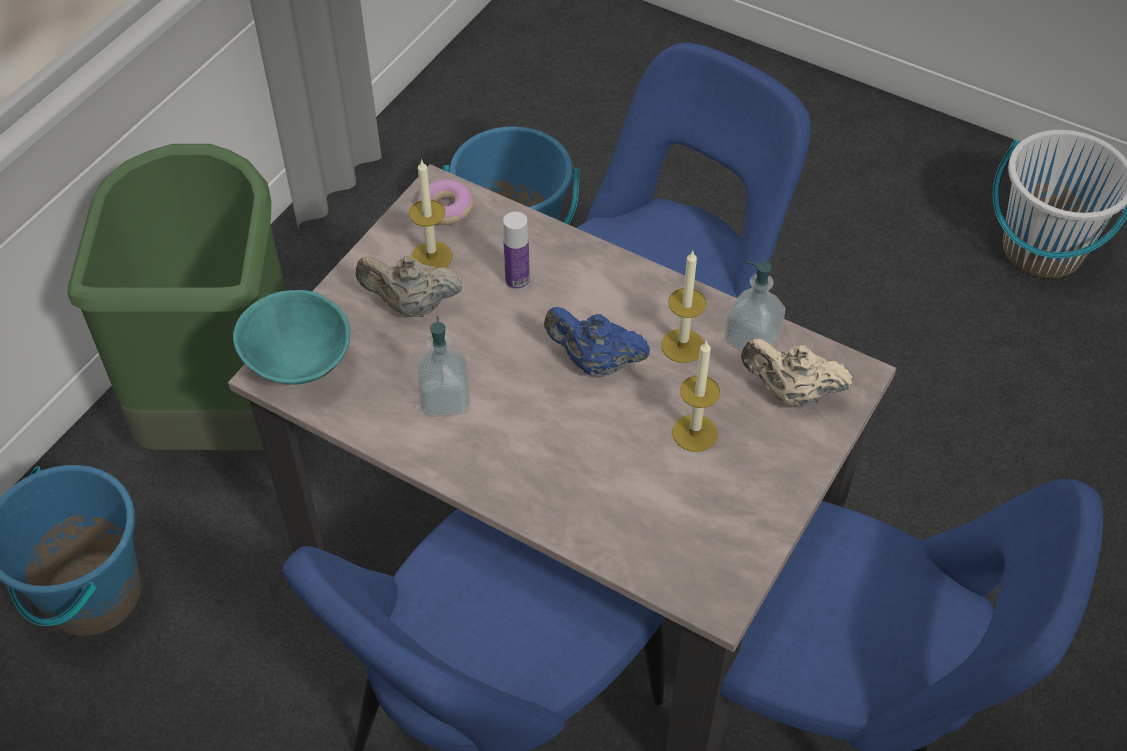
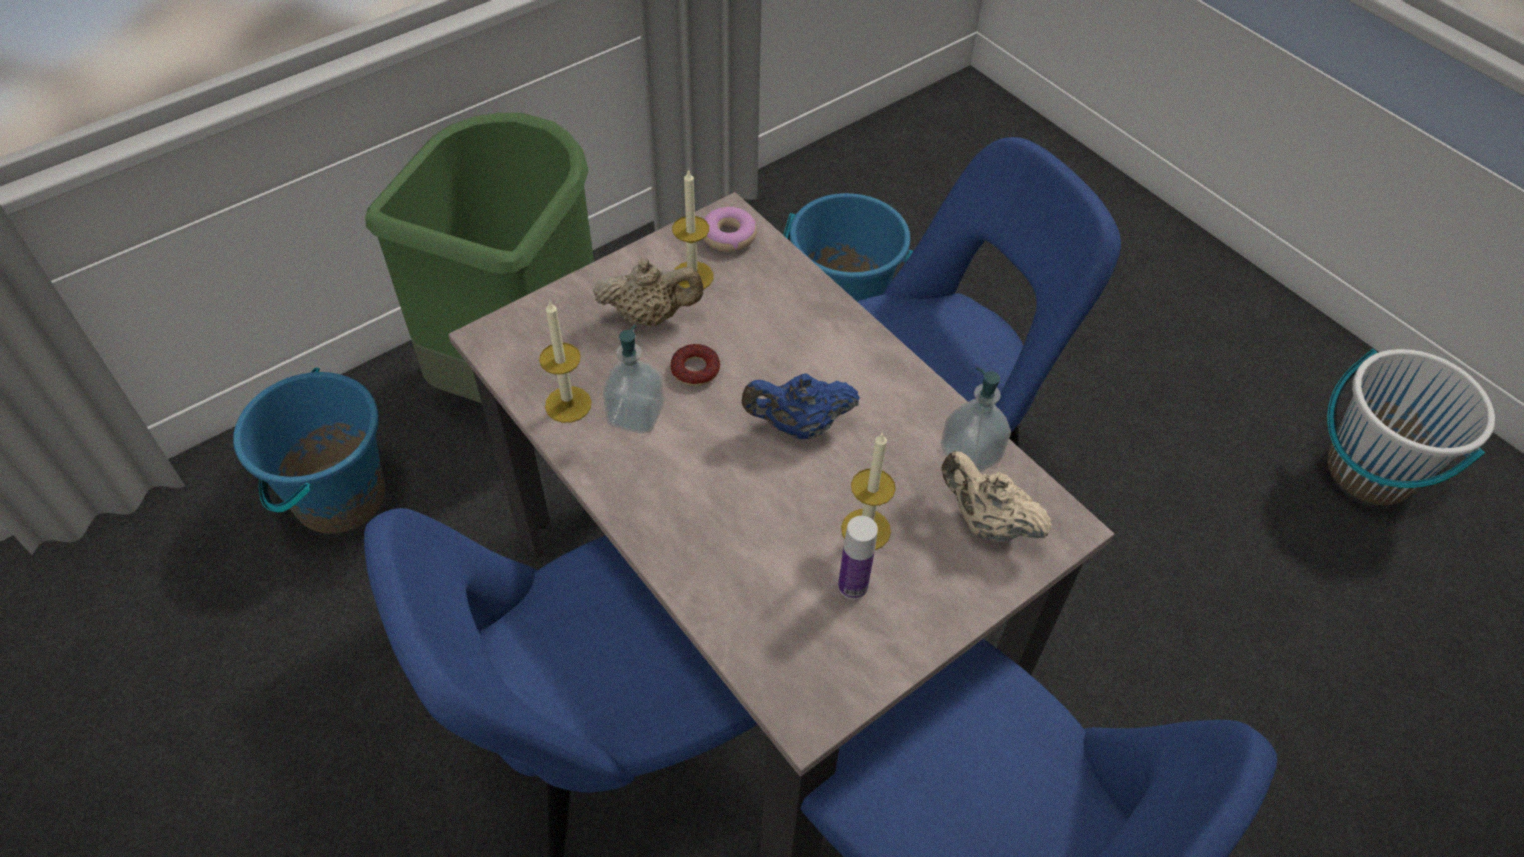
camera: 20 degrees right, 0 degrees up
(298, 364) = (518, 338): turquoise bowl -> none
(412, 306) = (650, 316): beige teapot -> beige teapot turned 150 degrees clockwise
(478, 342) = (695, 370): none -> donut
(517, 281) = (762, 323): bottle -> bottle (852, 586)
(595, 363) = (799, 426): blue teapot -> blue teapot turned 45 degrees counterclockwise
(682, 345) = (895, 437): candle -> candle (568, 404)

